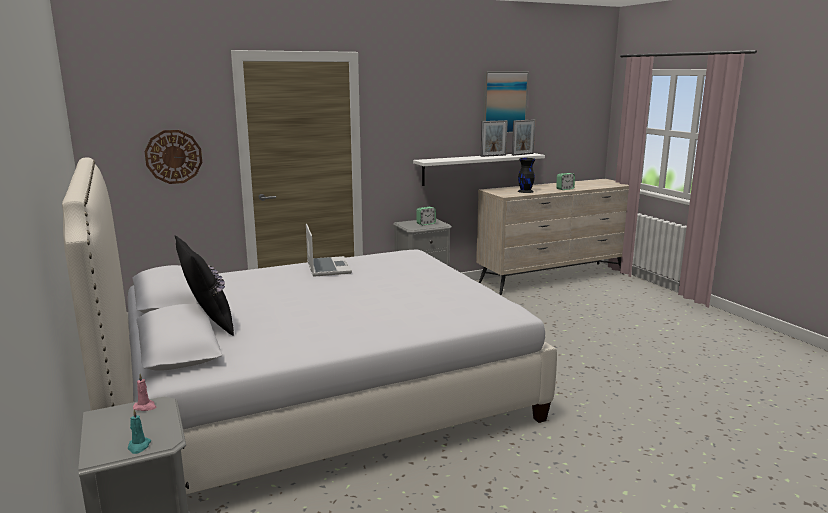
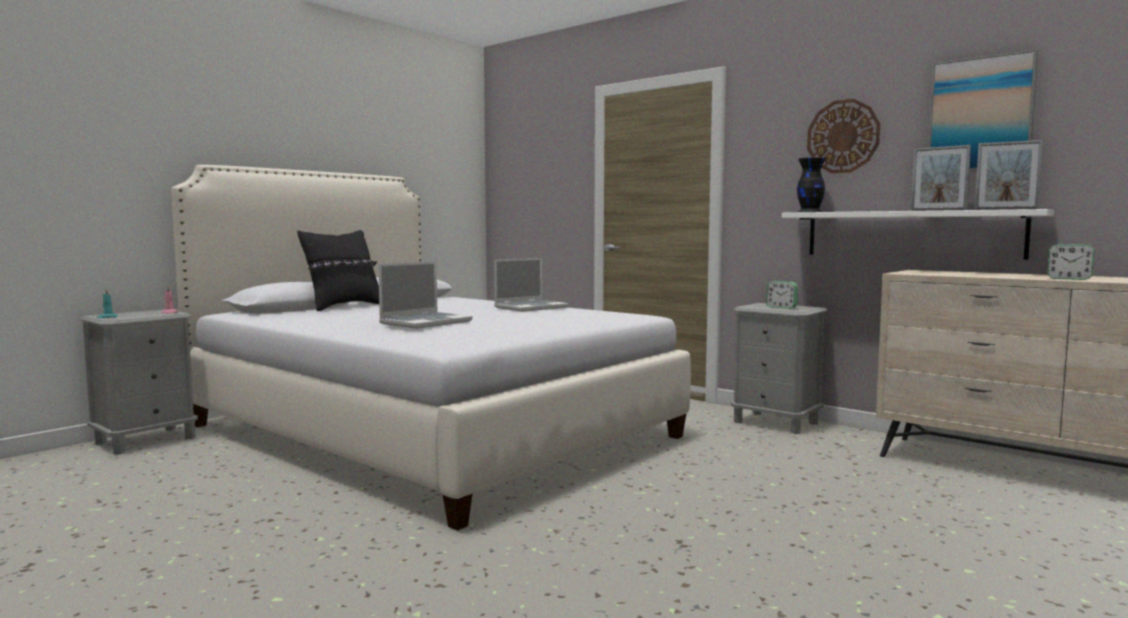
camera: 65 degrees right, 10 degrees down
(173, 156) = (544, 198): wall clock -> wall clock (843, 136)
(402, 305) = (426, 322): none -> laptop
(526, 191) = (968, 274): black vase -> black vase (810, 212)

